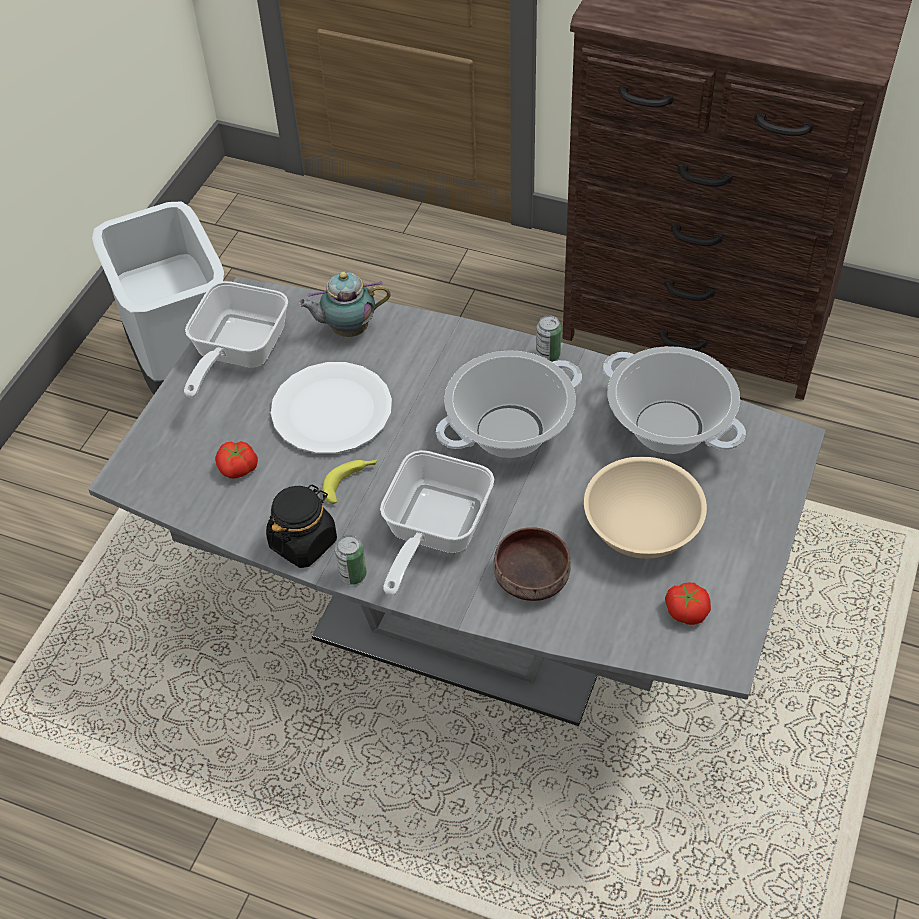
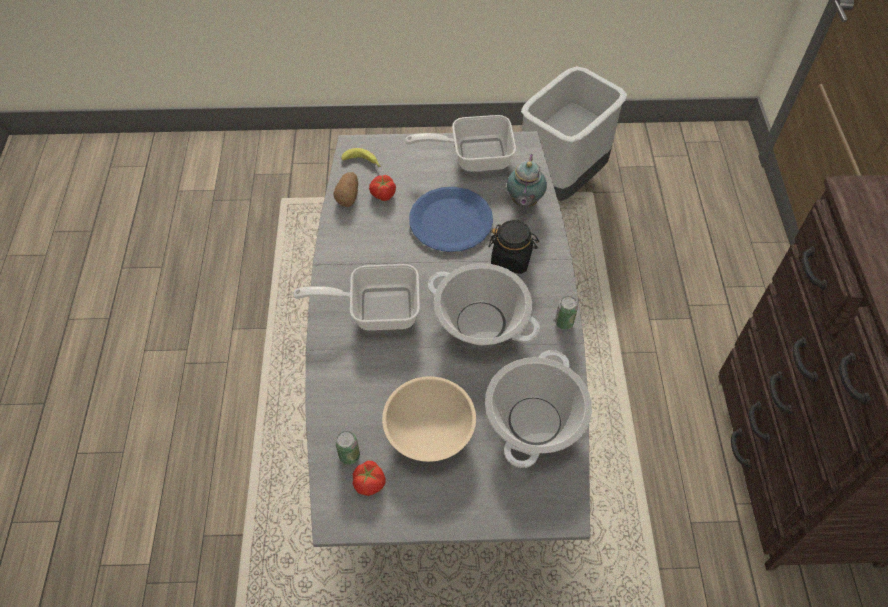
camera: 65 degrees right, 5 degrees up
(217, 509) = (348, 196): none -> potato
(303, 542) = (341, 247): black jar -> black jar (511, 259)
(332, 410) = (451, 221): white plate -> blue plate
(347, 329) = (524, 202): teapot -> teapot turned 135 degrees counterclockwise
(351, 482) = (397, 252): banana -> banana (363, 162)
(353, 574) = (326, 280): can -> can (349, 455)
(533, 577) = (362, 378): brown bowl -> none

